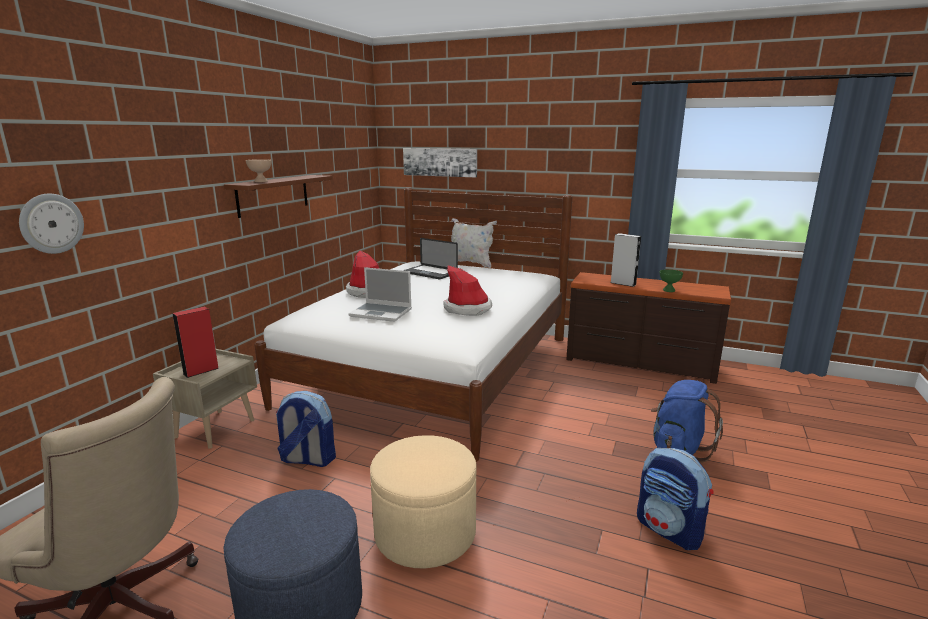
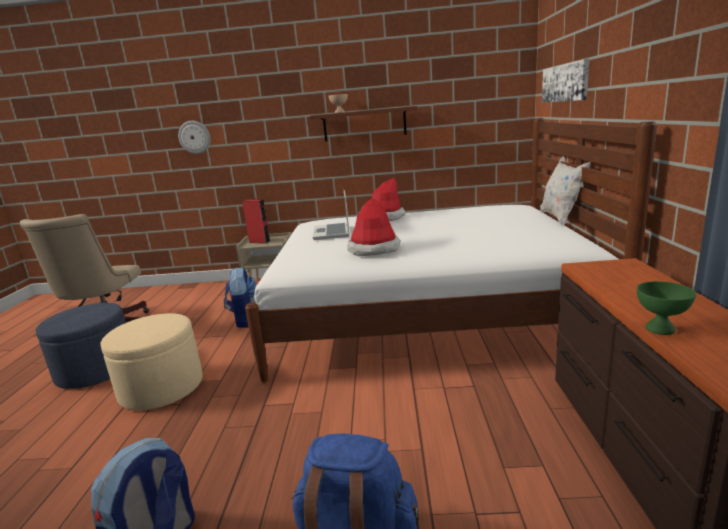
camera: 70 degrees right, 0 degrees up
(430, 273) = (477, 215): laptop -> none
(623, 283) = (626, 290): grey speaker -> none

